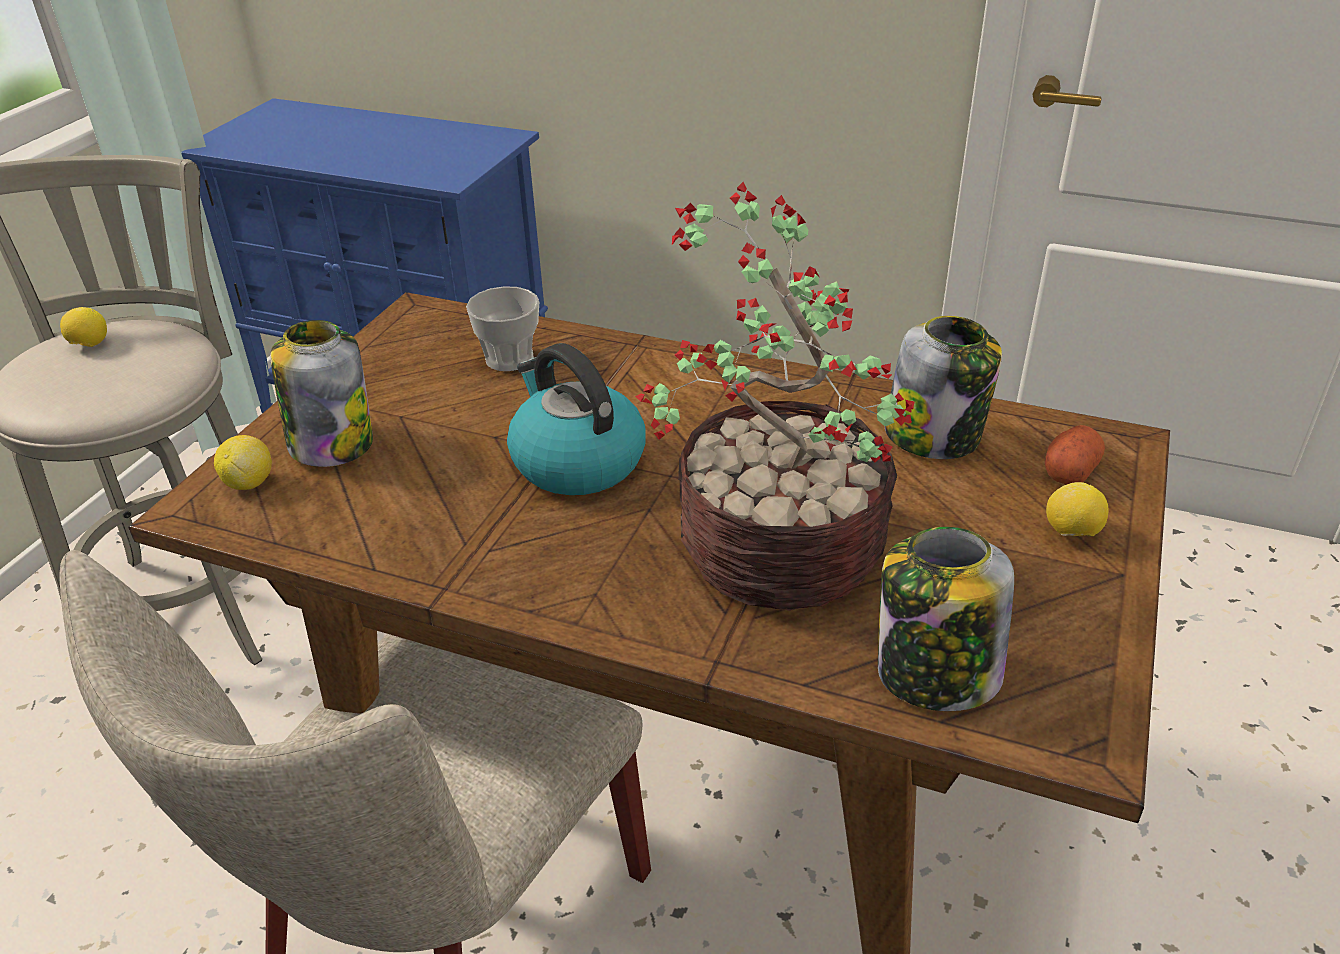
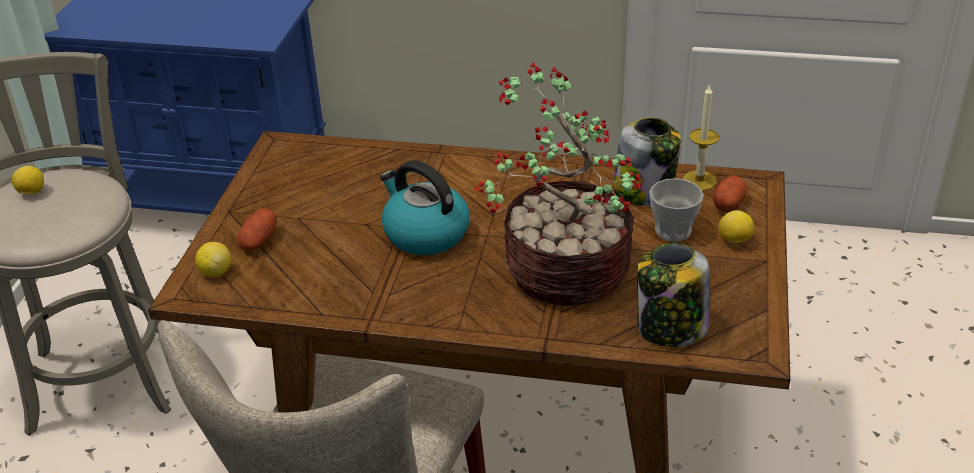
camera: 10 degrees left, 0 degrees up
(331, 443) = (259, 241): jar -> potato
(509, 359) = (356, 171): cup -> cup (673, 231)
(1027, 428) = (699, 180): none -> candle

